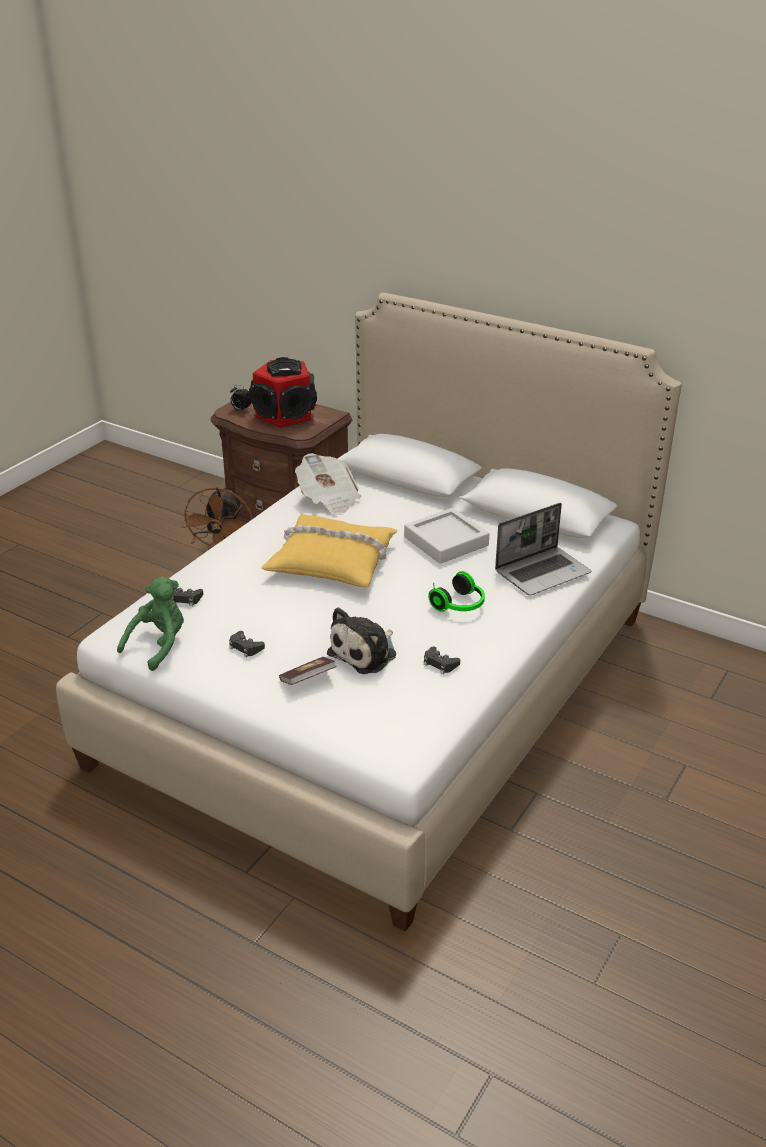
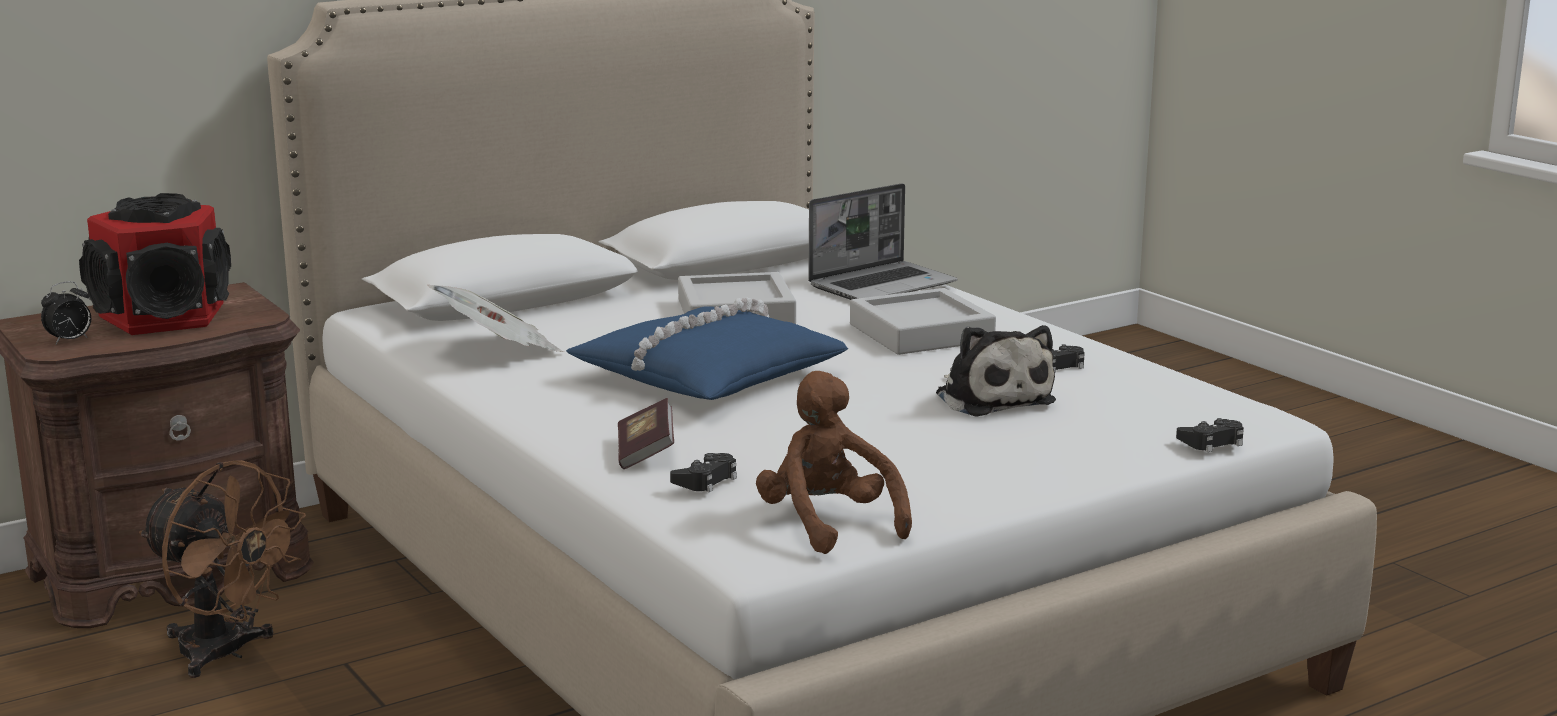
camera: 65 degrees left, 15 degrees down
(159, 645) = (828, 525): green plush toy -> brown plush toy
(245, 647) = (906, 462): black game controller -> black game controller (1212, 442)
(308, 680) = (1033, 438): book -> book (645, 452)
(332, 561) = (706, 376): yellow pillow -> blue pillow
(460, 605) = (921, 333): headphones -> grey tray
(543, 572) = (883, 285): laptop -> laptop turned 60 degrees clockwise

